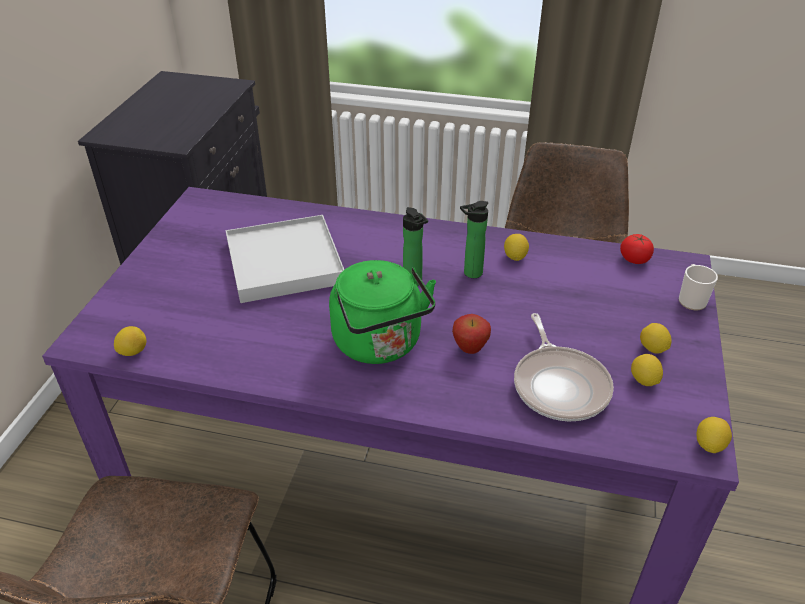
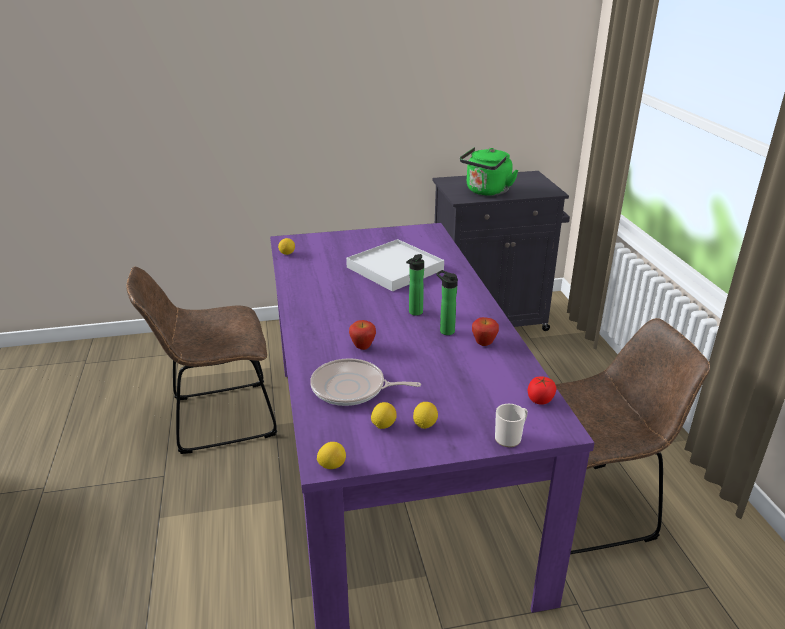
camera: 65 degrees right, 10 degrees down
(380, 344) = (344, 316): green kettle -> green kettle (486, 192)
(515, 257) = (484, 344): lemon -> apple
(559, 385) = (352, 388): frying pan -> frying pan turned 45 degrees clockwise

